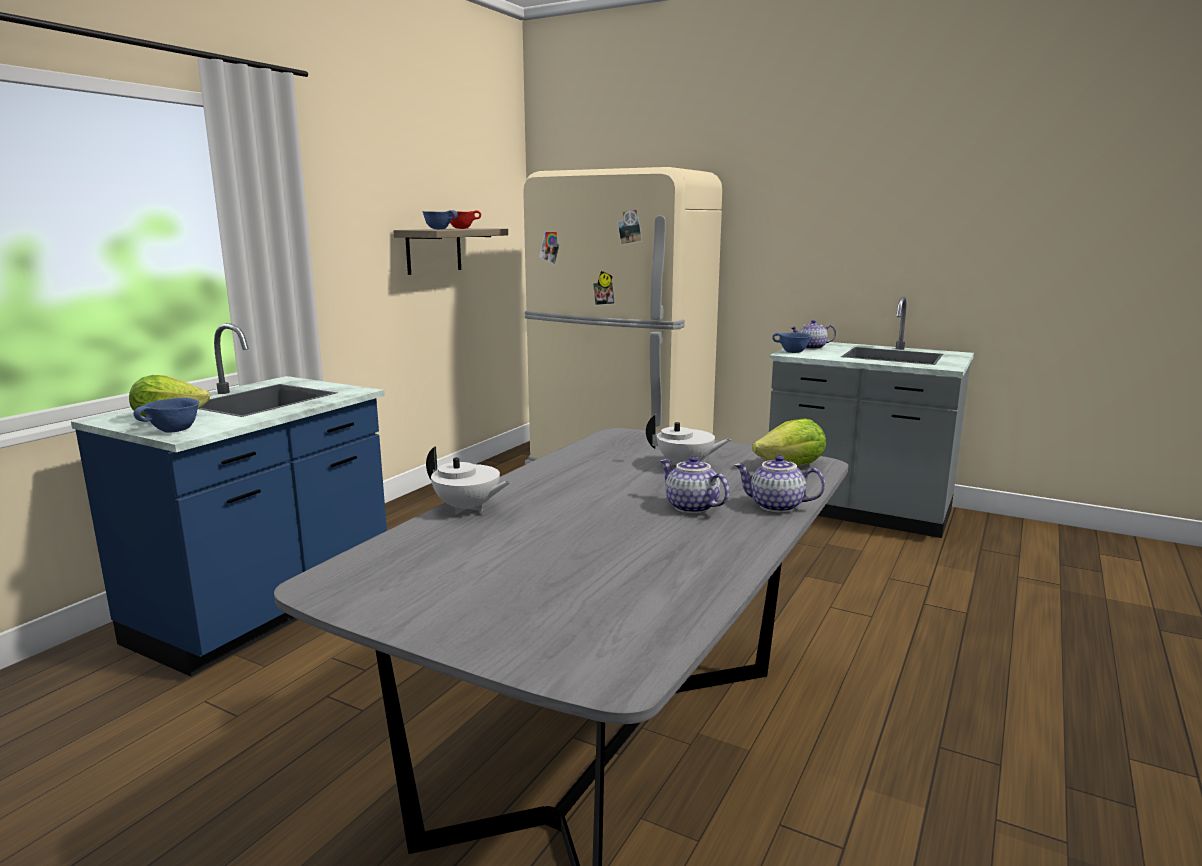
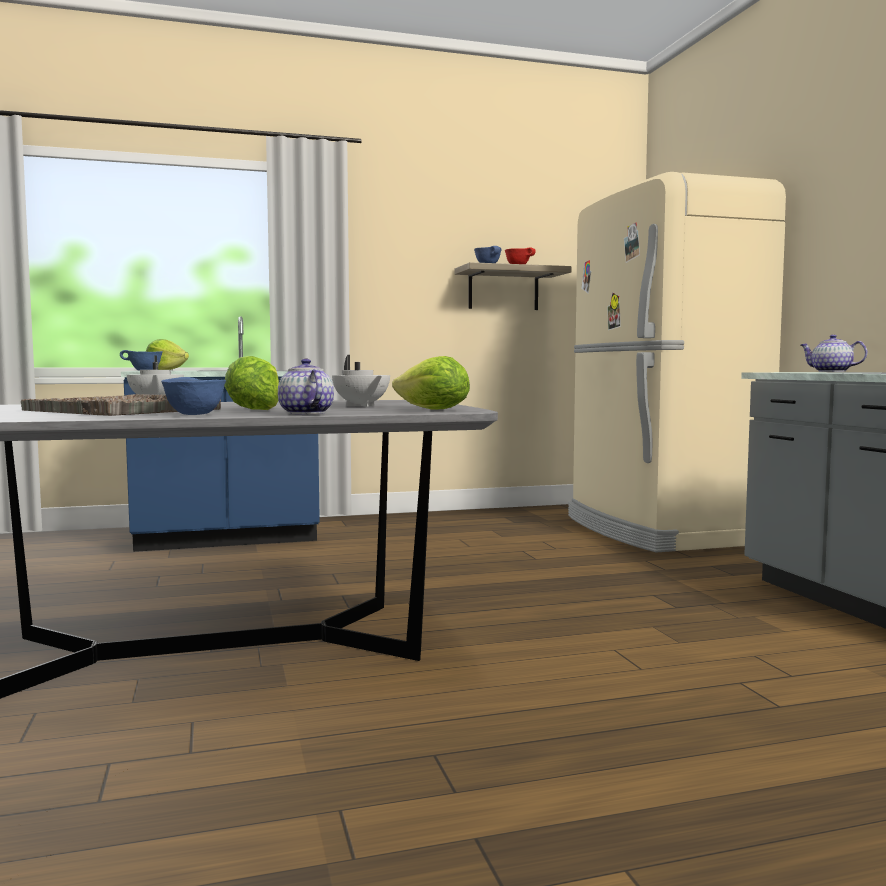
camera: 45 degrees right, 10 degrees down
(588, 546) = (123, 410): none -> grey tray
(690, 507) = (254, 410): teapot -> lettuce
(792, 352) = (780, 372): blue bowl -> blue bowl (193, 415)

